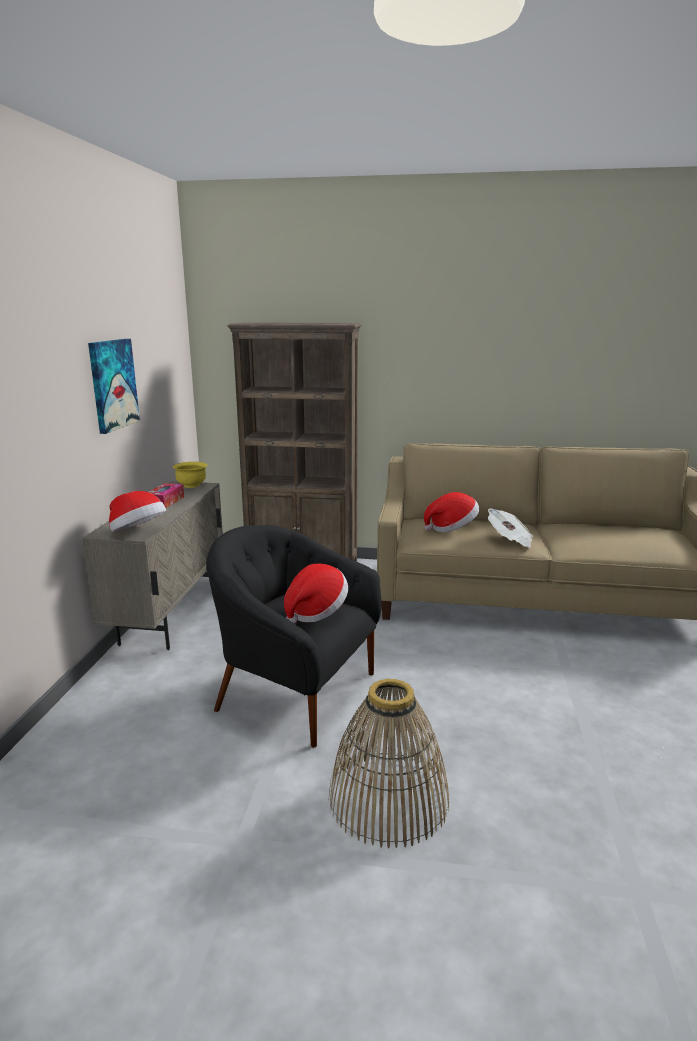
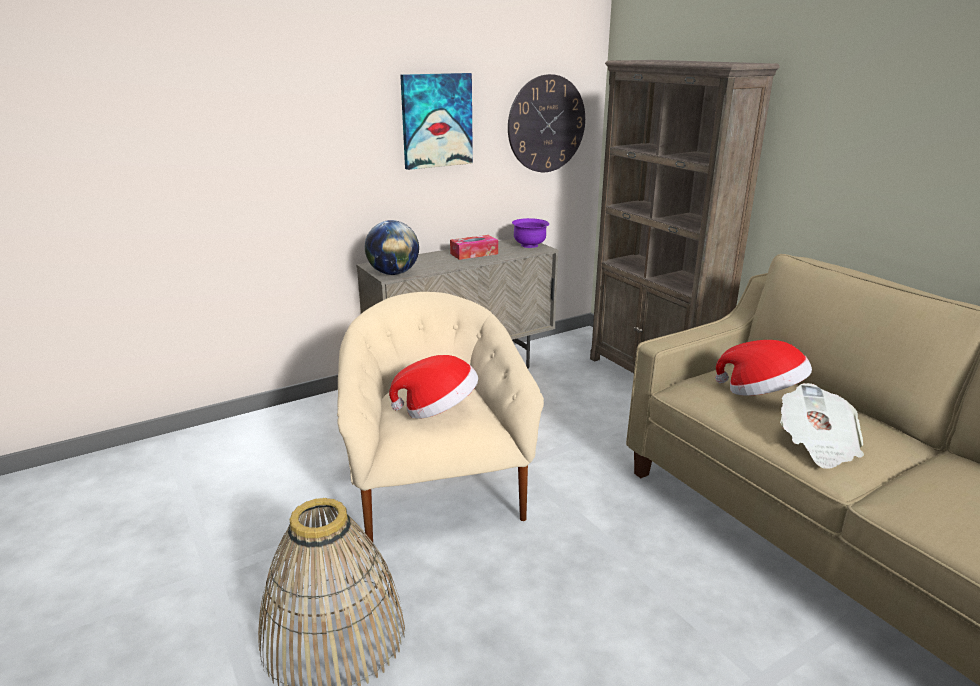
camera: 50 degrees right, 5 degrees up
(138, 533) = (393, 273): hat -> globe
(168, 380) = (546, 124): none -> wall clock
(191, 485) = (529, 245): yellow bowl -> purple bowl
(295, 692) = (436, 490): black armchair -> beige armchair

